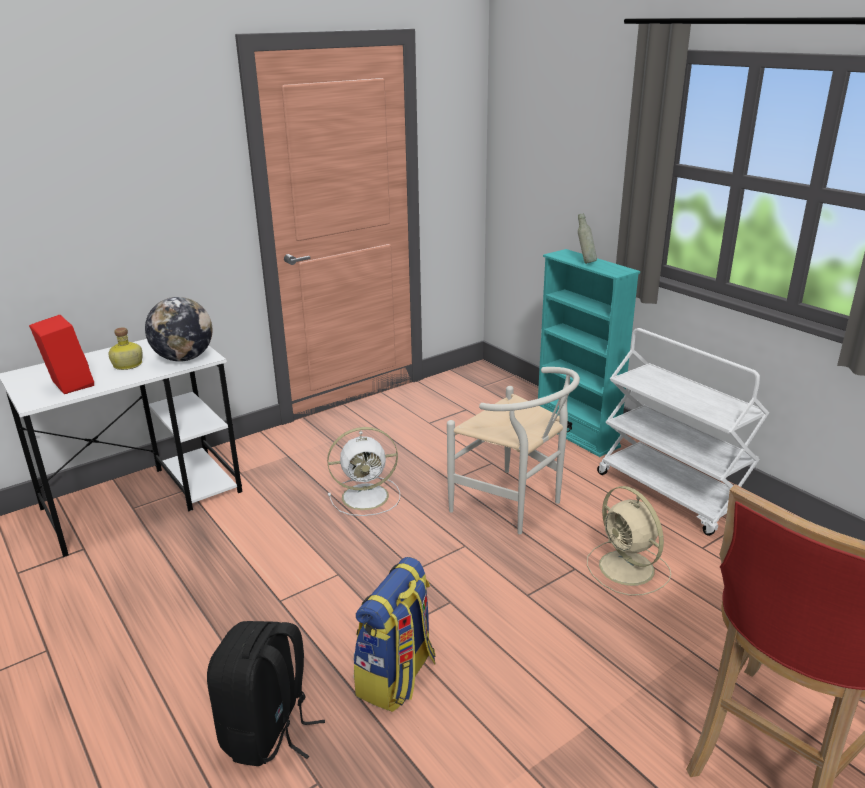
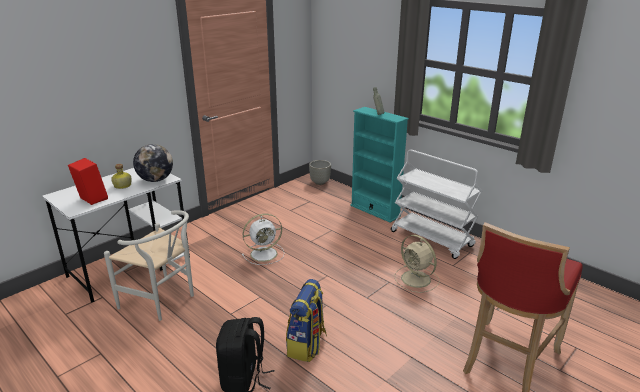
camera: 10 degrees left, 0 degrees up
(491, 378) = (320, 182): none -> grey planter
(514, 506) = (349, 252): white chair -> white chair (163, 301)

